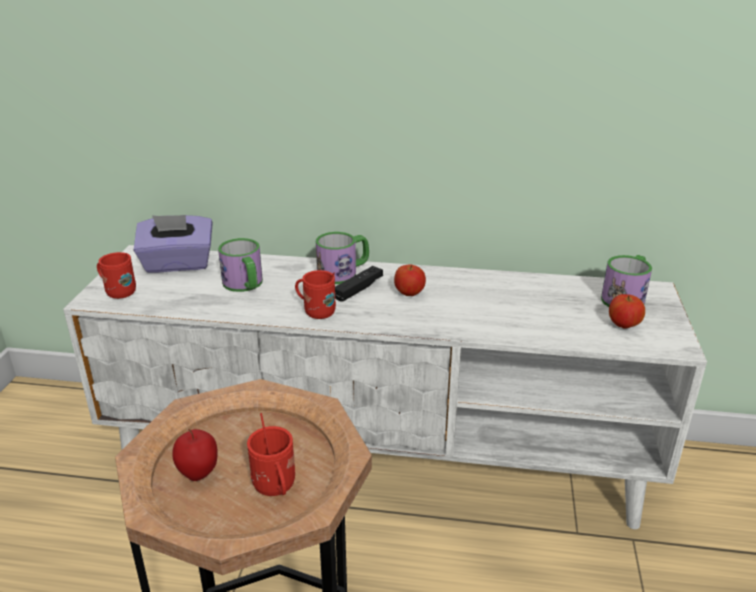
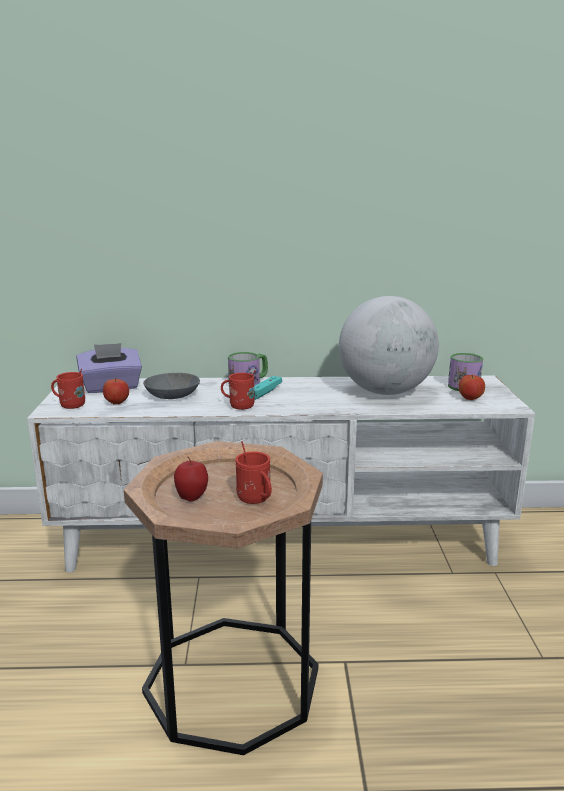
camera: 10 degrees left, 10 degrees down
(245, 285) = (173, 395): mug -> grey bowl
(358, 289) = (265, 392): black game controller -> turquoise game controller
(409, 294) = (306, 392): apple -> apple (117, 403)
(512, 301) = (385, 391): none -> globe

